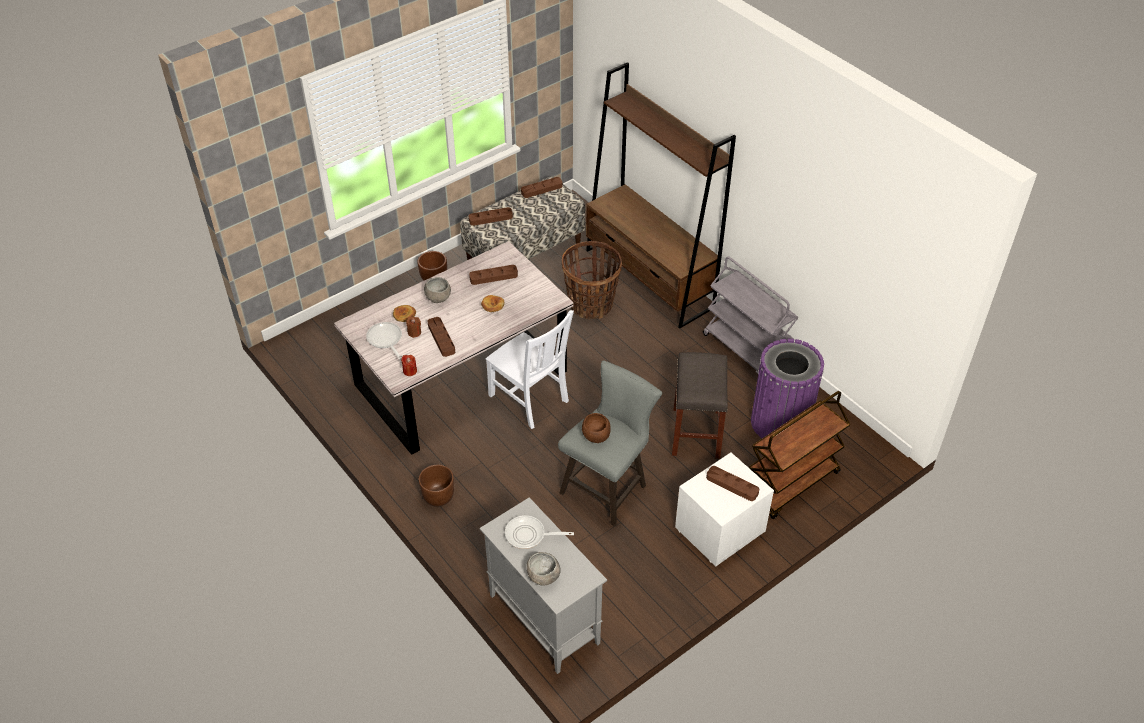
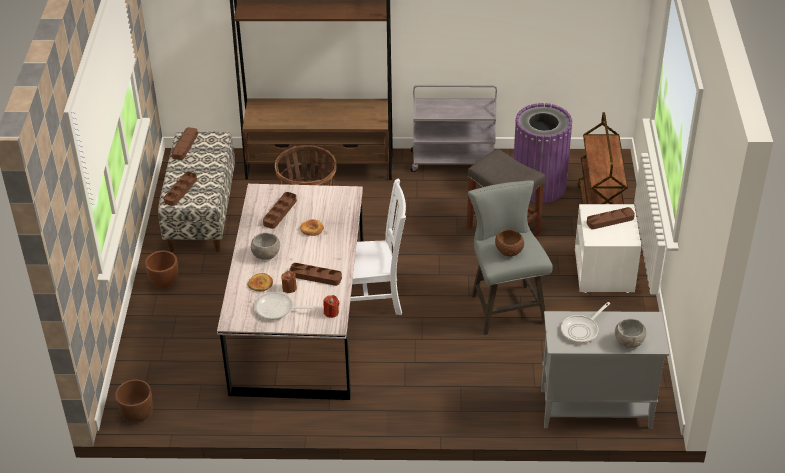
camera: 50 degrees left, 5 degrees down
(438, 496) = (413, 406): brown planter -> brown planter (137, 413)

